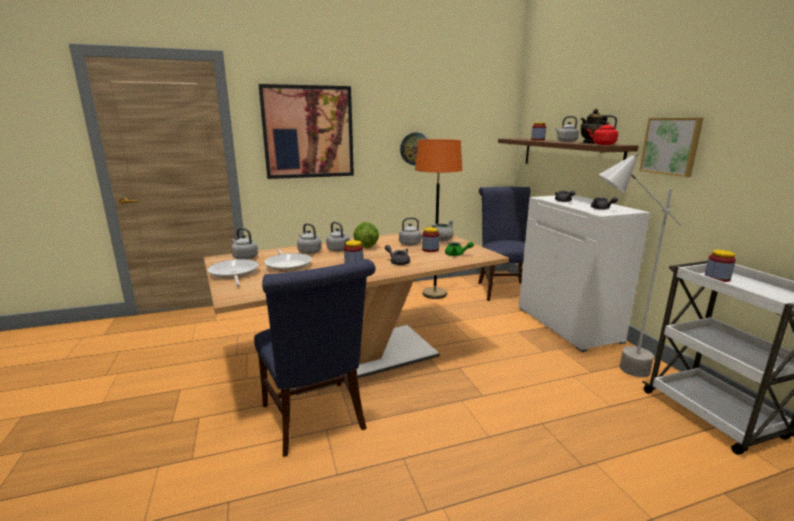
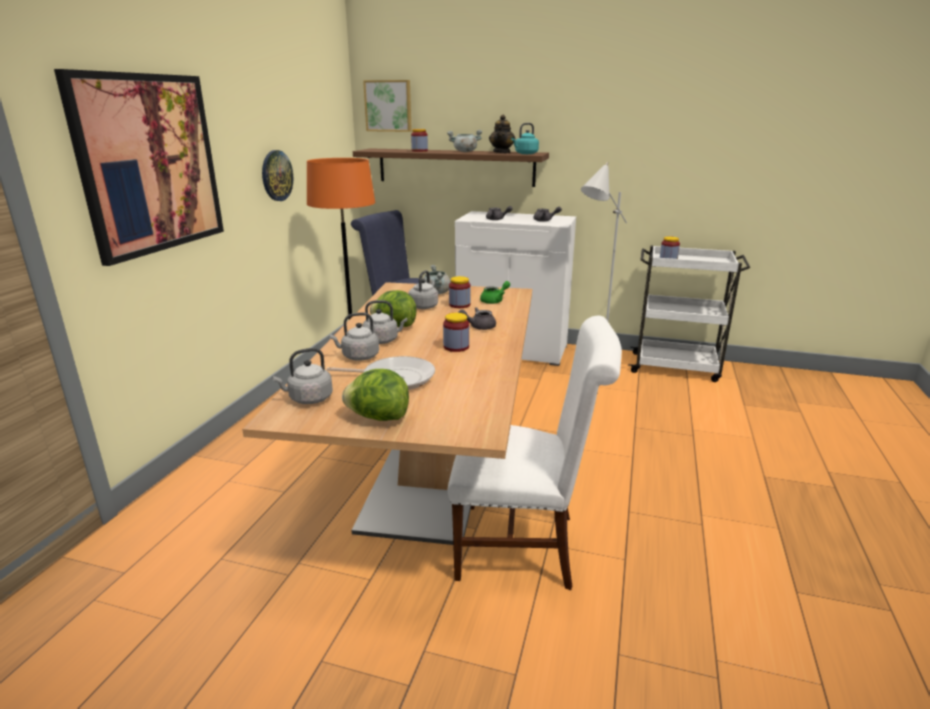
camera: 55 degrees left, 5 degrees up
(234, 274) = (378, 417): frying pan -> lettuce
(316, 420) = (525, 545): blue chair -> white chair
(565, 141) = (464, 152): grey kettle -> grey cooking pot
(602, 144) = (525, 154): red kettle -> turquoise kettle
(671, 146) = (585, 152): picture -> picture (388, 106)

